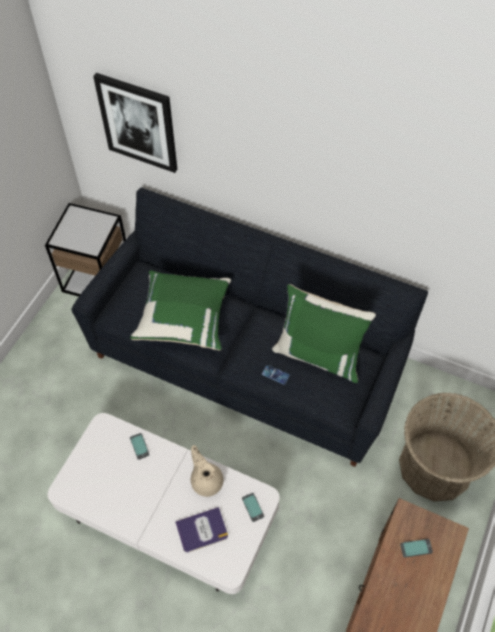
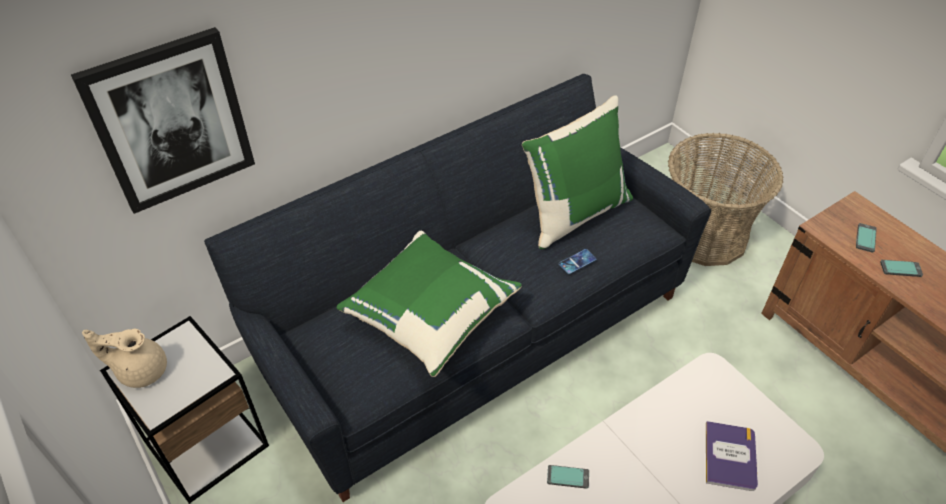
camera: 60 degrees left, 10 degrees down
(206, 480) = (660, 419): beige teapot -> beige teapot (140, 370)
(253, 507) = (720, 386): phone -> phone (900, 268)

